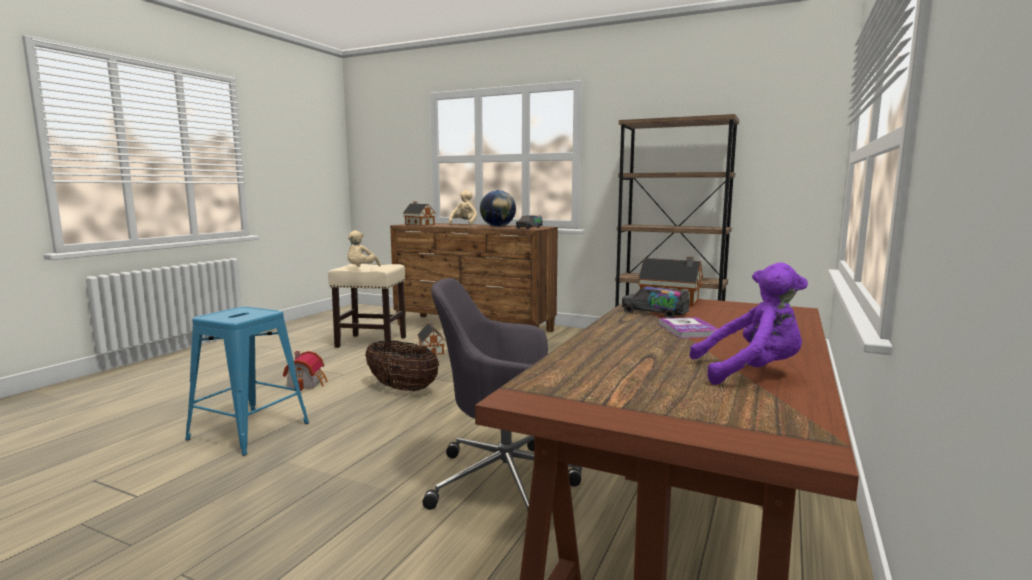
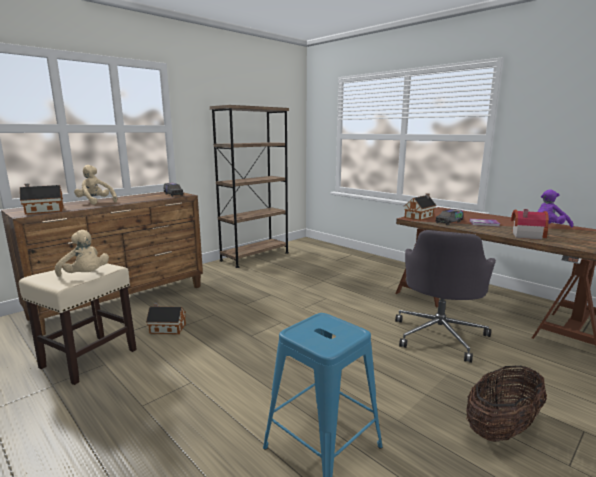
camera: 70 degrees left, 5 degrees up
(307, 383) = (200, 407): toy house -> toy house (525, 235)
(402, 388) = (263, 353): basket -> basket (502, 428)
(498, 226) = (140, 198): globe -> none
(751, 373) = (549, 227): purple plush toy -> purple plush toy turned 135 degrees counterclockwise

